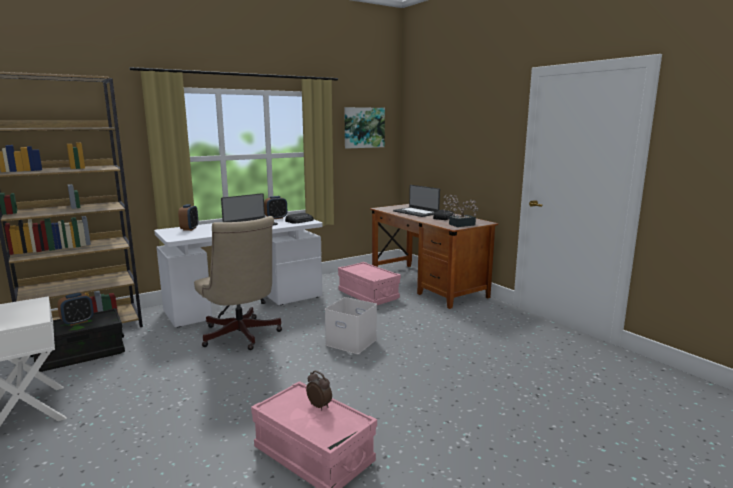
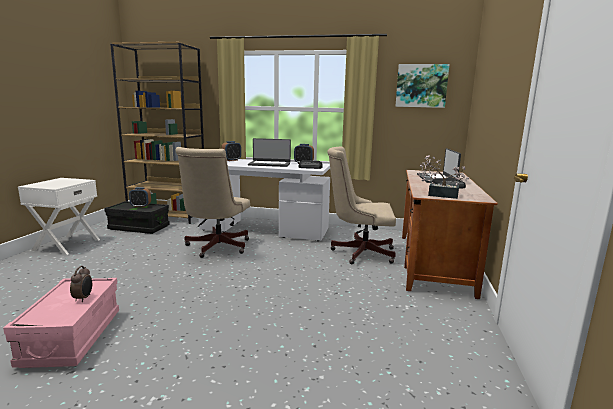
camera: 45 degrees right, 0 degrees up
(352, 342) = (265, 280): white storage box -> none
(368, 295) = (359, 252): pink storage box -> beige office chair

